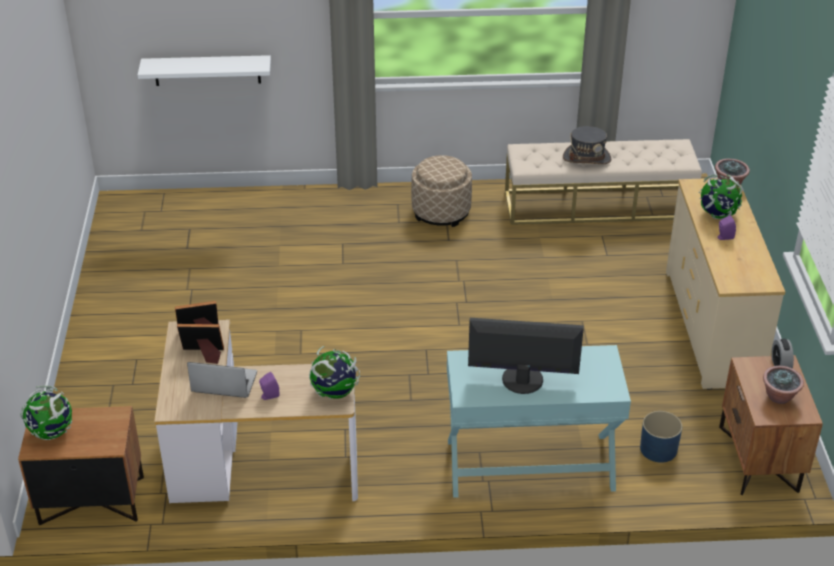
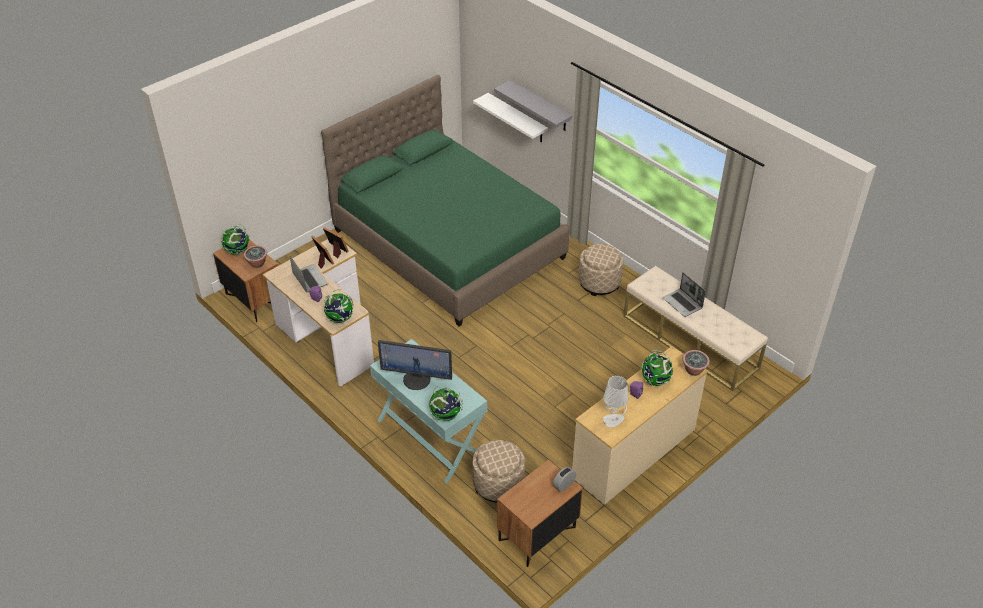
camera: 50 degrees right, 5 degrees up
(230, 279) = (448, 244): none -> green bed
(250, 30) = (540, 106): none -> grey shelf
(522, 380) = (417, 379): monitor -> monitor turned 135 degrees clockwise
(586, 158) = (683, 303): grey hat -> laptop
(607, 388) = (446, 415): none -> globe
(658, 449) = (498, 484): blue planter -> beige ottoman
(747, 270) = (613, 420): none -> grey table lamp
(779, 397) = (534, 498): potted plant -> potted plant (257, 264)

